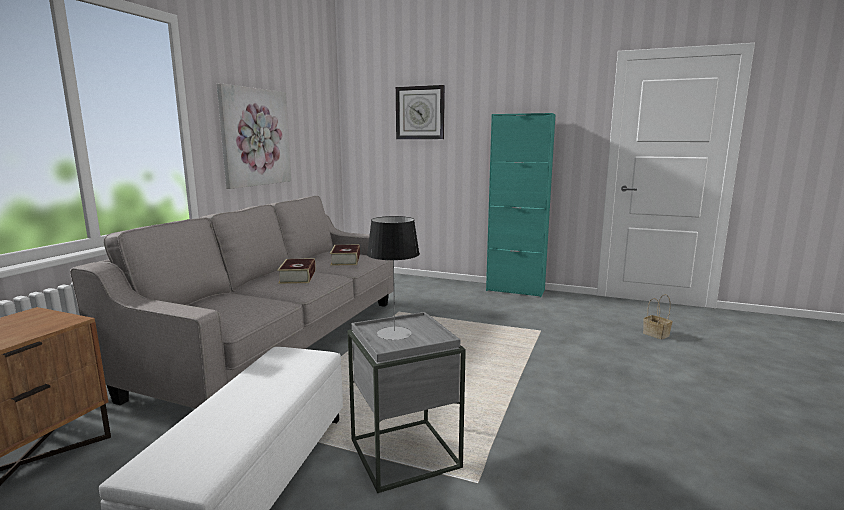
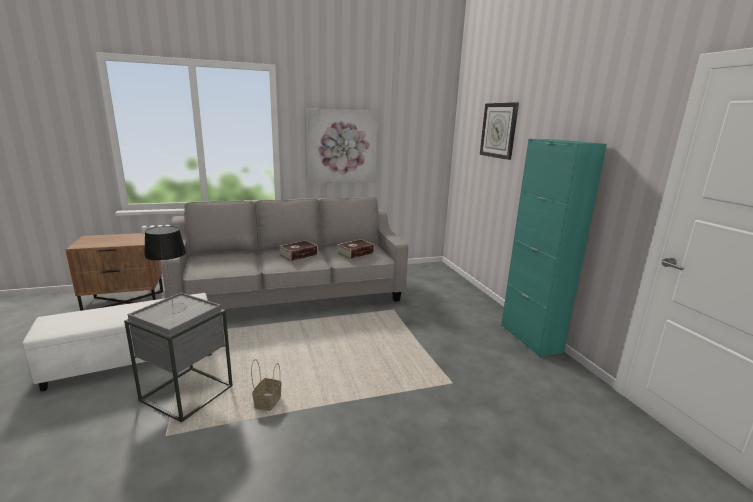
camera: 50 degrees right, 5 degrees up
(655, 334) = (564, 465): basket -> basket (267, 401)

